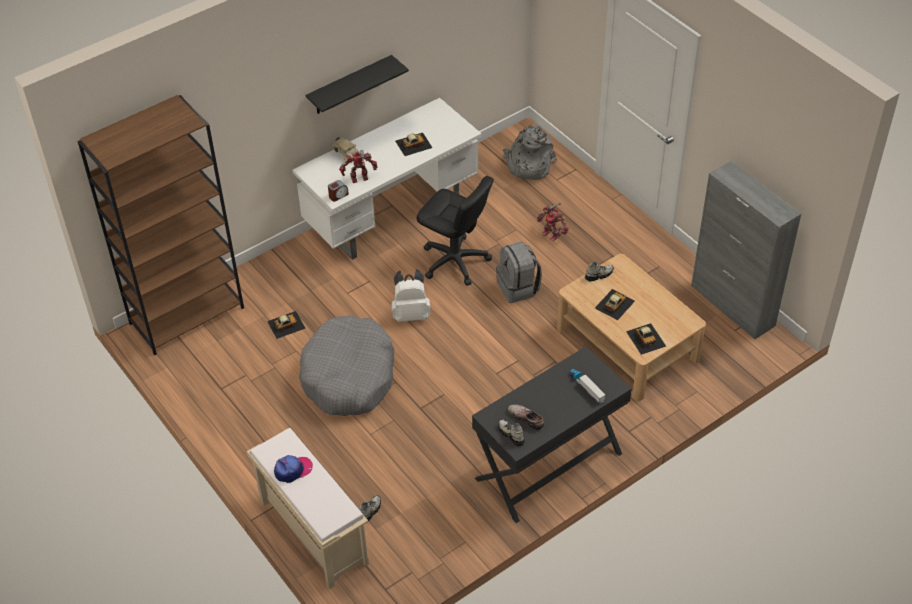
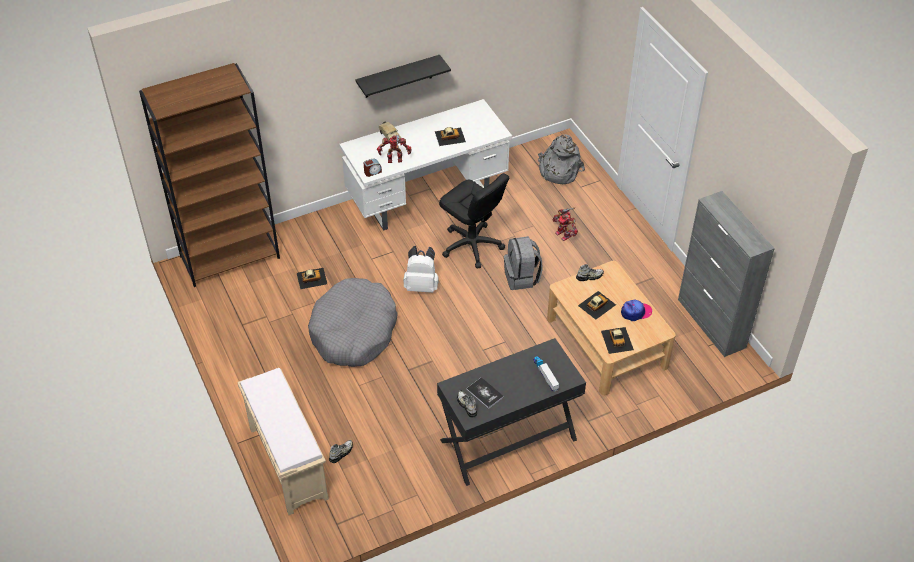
camera: 10 degrees right, 0 degrees up
(293, 470) = (271, 405): cap -> cap (636, 312)
(526, 418) = (484, 393): shoe -> book

